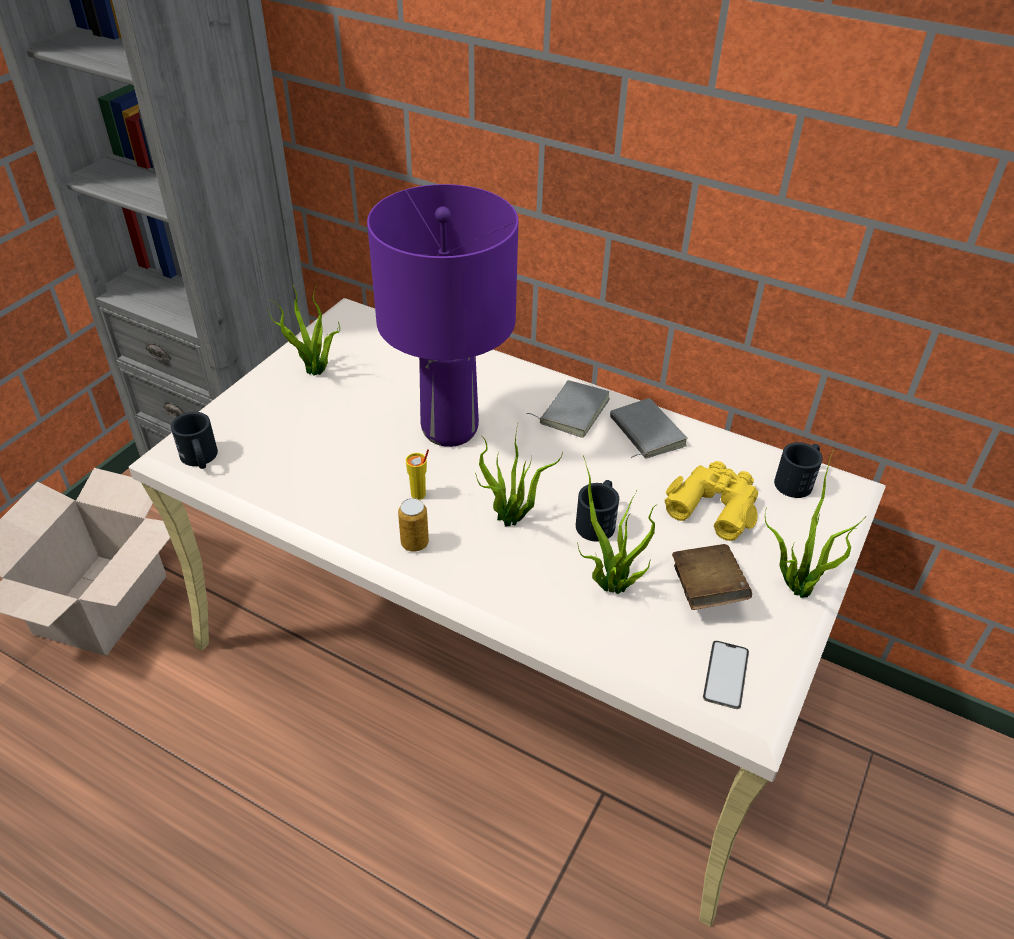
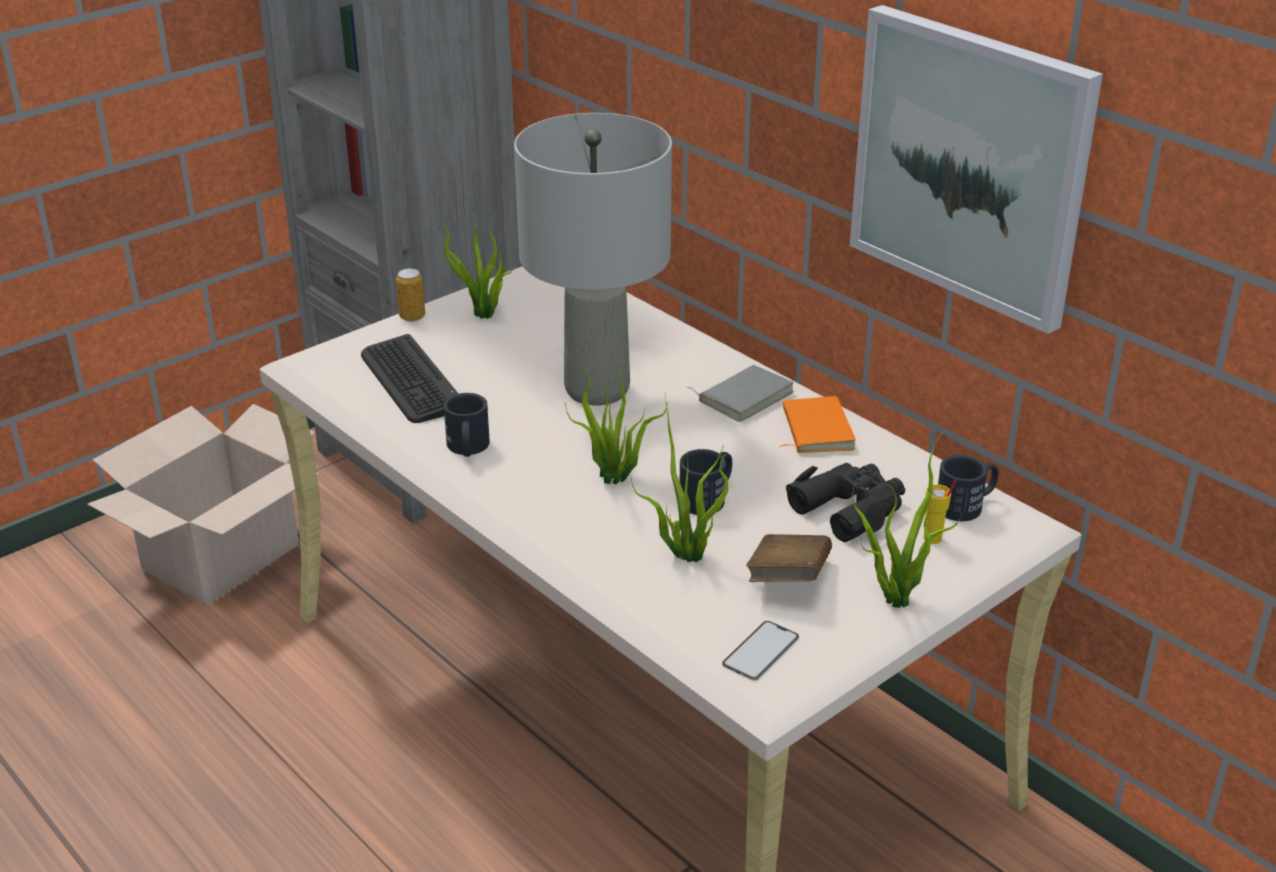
camera: 20 degrees right, 10 degrees down
(200, 459) = (328, 371): black mug -> black mug (468, 449)
(282, 454) = (410, 381): none -> keyboard
(414, 543) = (502, 479): can -> can (412, 317)
(418, 494) = (530, 440): yellow cup -> yellow cup (933, 539)
(450, 428) = (598, 389): purple table lamp -> grey table lamp
(644, 432) = (814, 430): grey book -> orange book
(714, 505) = (850, 508): yellow binoculars -> black binoculars
(792, 197) = (970, 165): none -> picture

